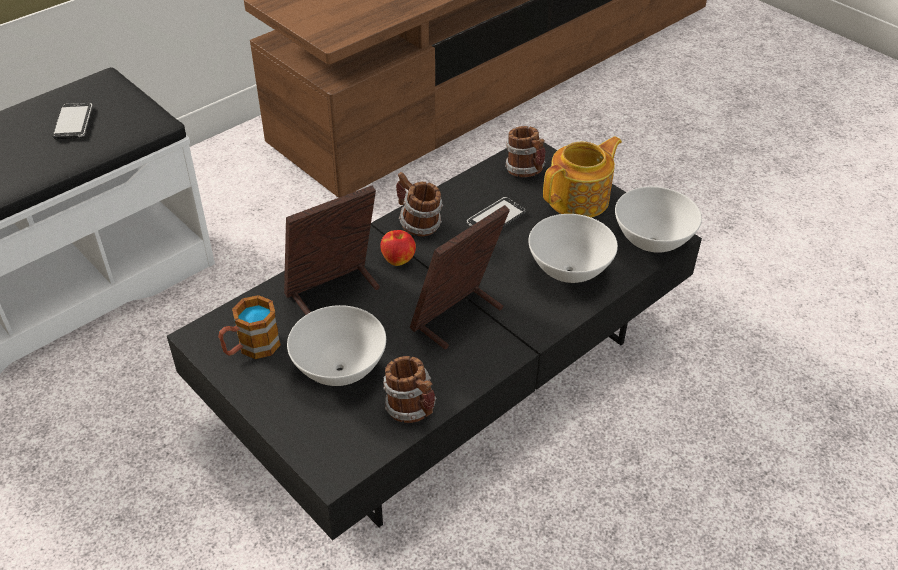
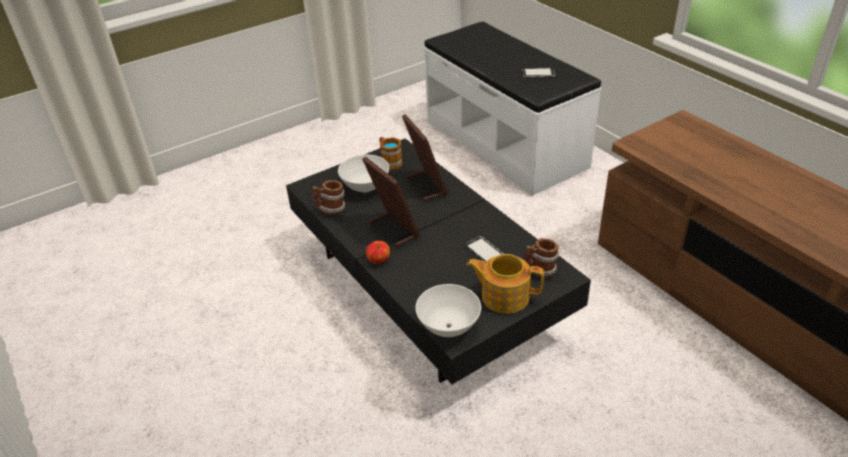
camera: 100 degrees right, 5 degrees down
(398, 259) = (449, 209): apple -> apple (379, 261)
(418, 224) = (481, 217): mug -> none
(569, 271) = (425, 280): white bowl -> none
(580, 199) = (504, 296): teapot -> teapot turned 135 degrees clockwise

